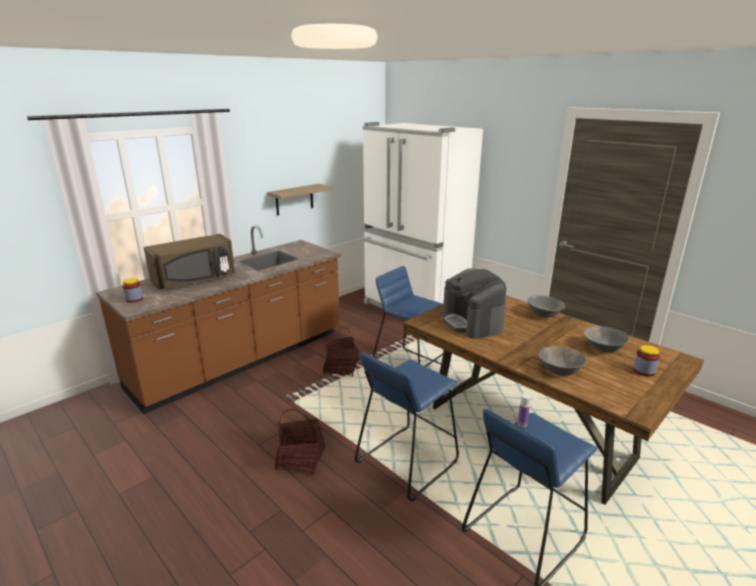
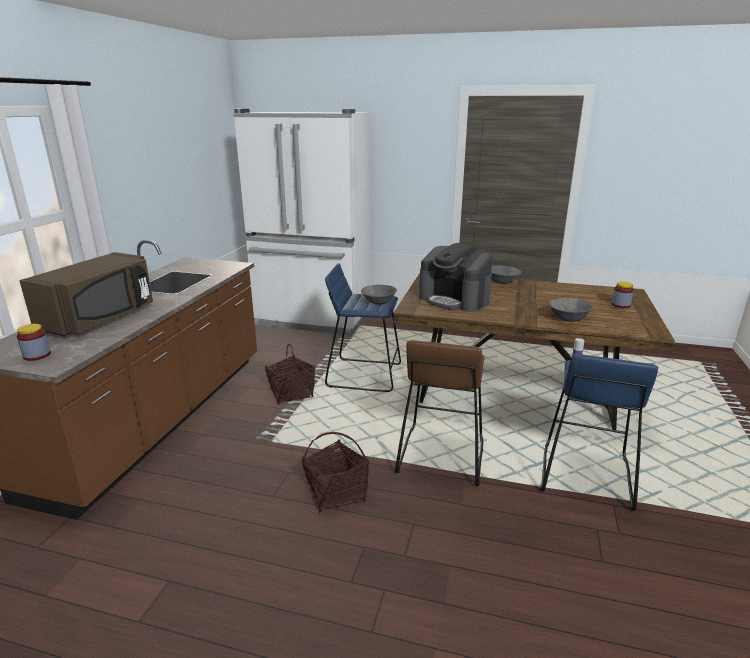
camera: 30 degrees left, 0 degrees up
(294, 199) = (164, 207): shelf -> none
(406, 461) = (440, 455): blue stool -> brown stool
(604, 348) = (575, 296): grey bowl -> grey bowl (379, 302)

